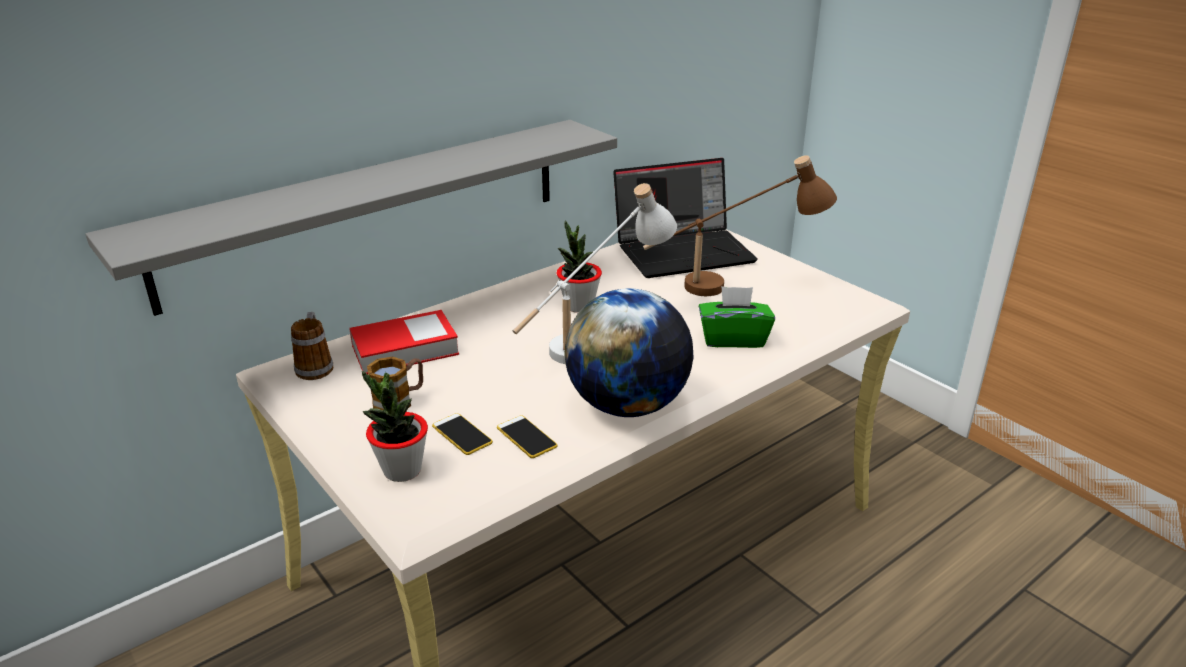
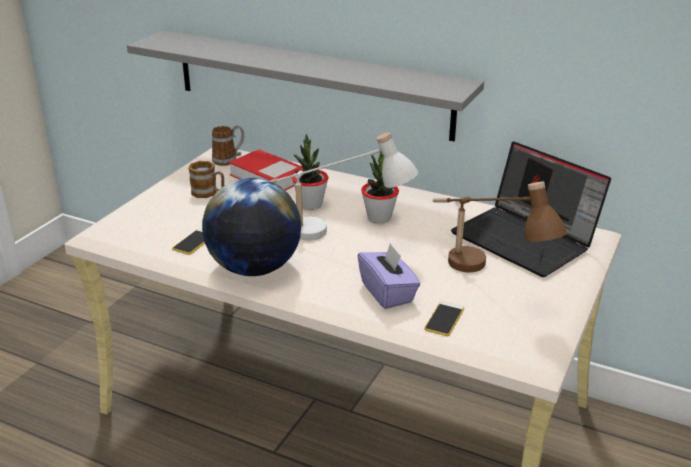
camera: 65 degrees right, 0 degrees up
(402, 470) = (140, 214): potted plant -> potted plant (310, 204)
(462, 434) = (185, 221): phone -> phone (444, 319)
(733, 339) = (388, 293): green tissue box -> purple tissue box

